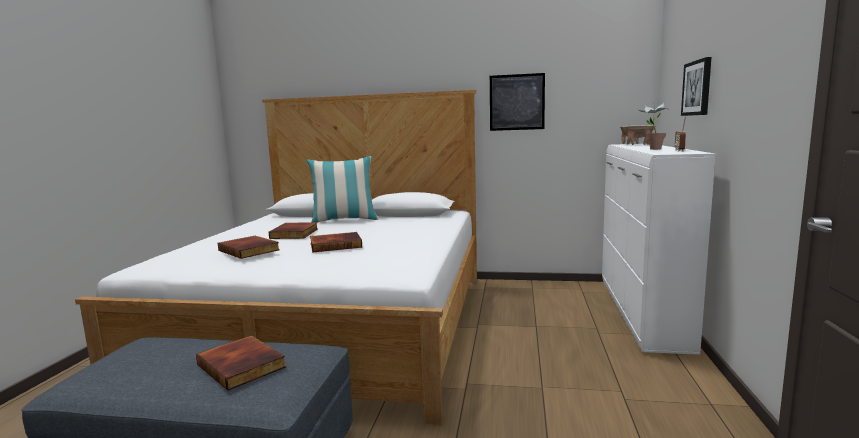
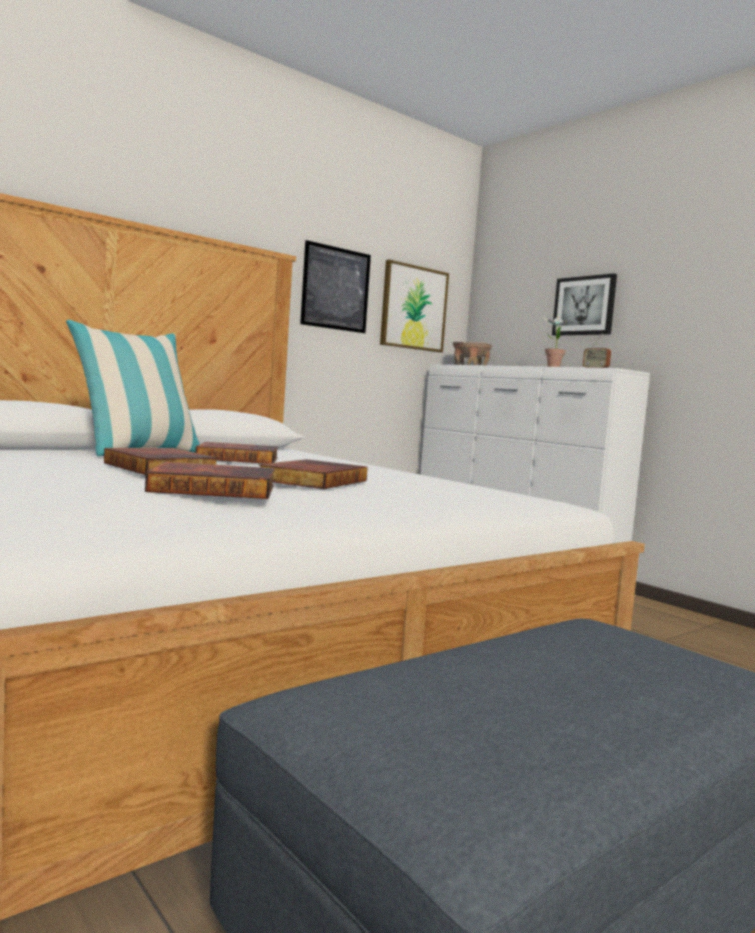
camera: 50 degrees left, 5 degrees down
(243, 365) = (613, 661): book -> book (239, 458)
(592, 103) = (413, 308): none -> picture

